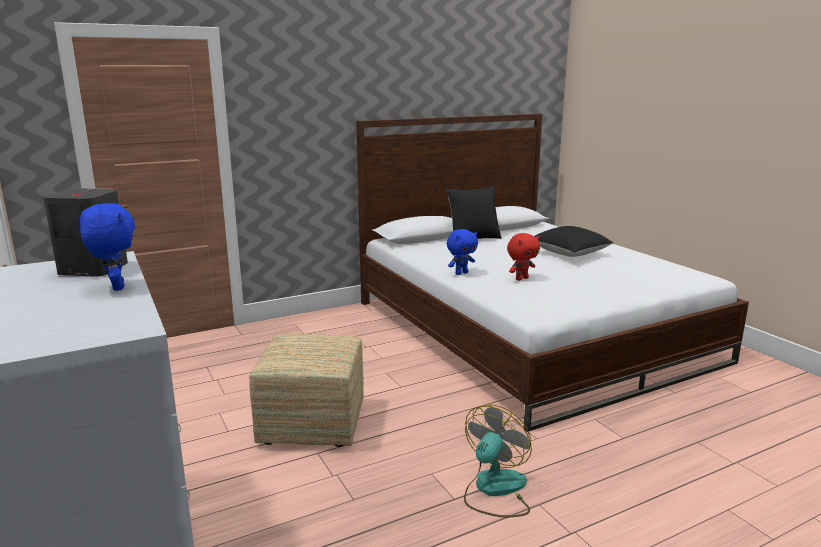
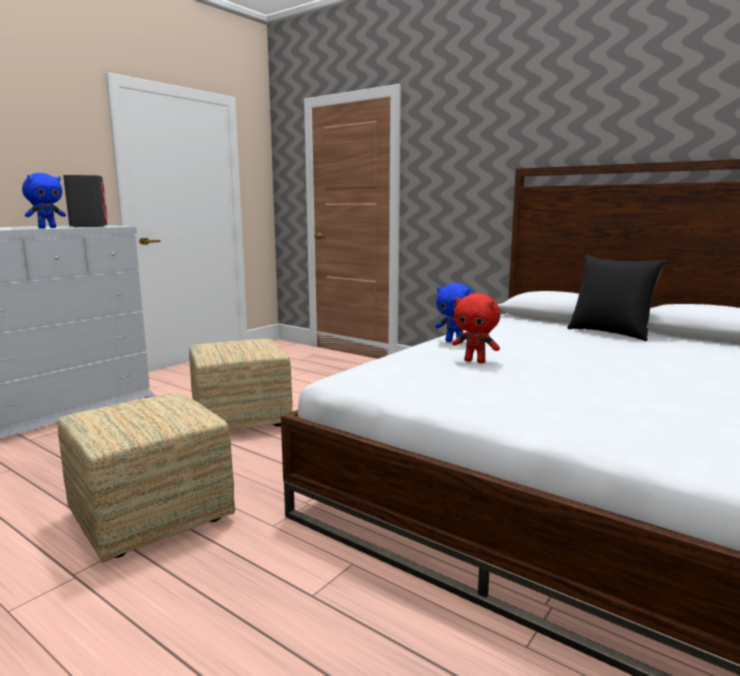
camera: 65 degrees right, 5 degrees down
(494, 490) = (153, 516): fan -> ottoman
(569, 253) = (661, 373): black pillow -> none

